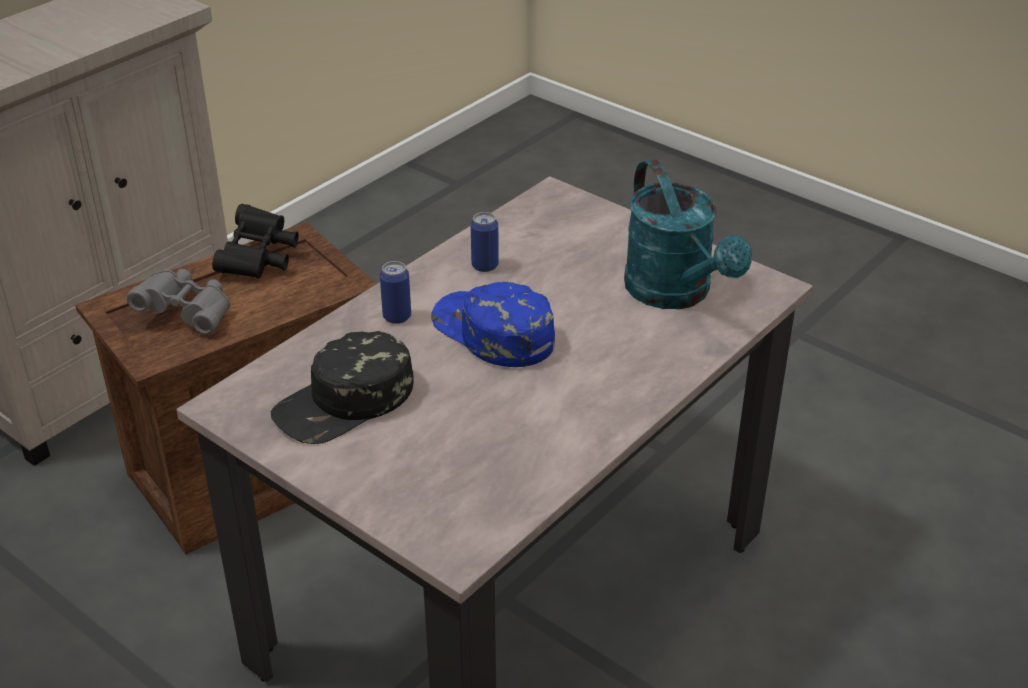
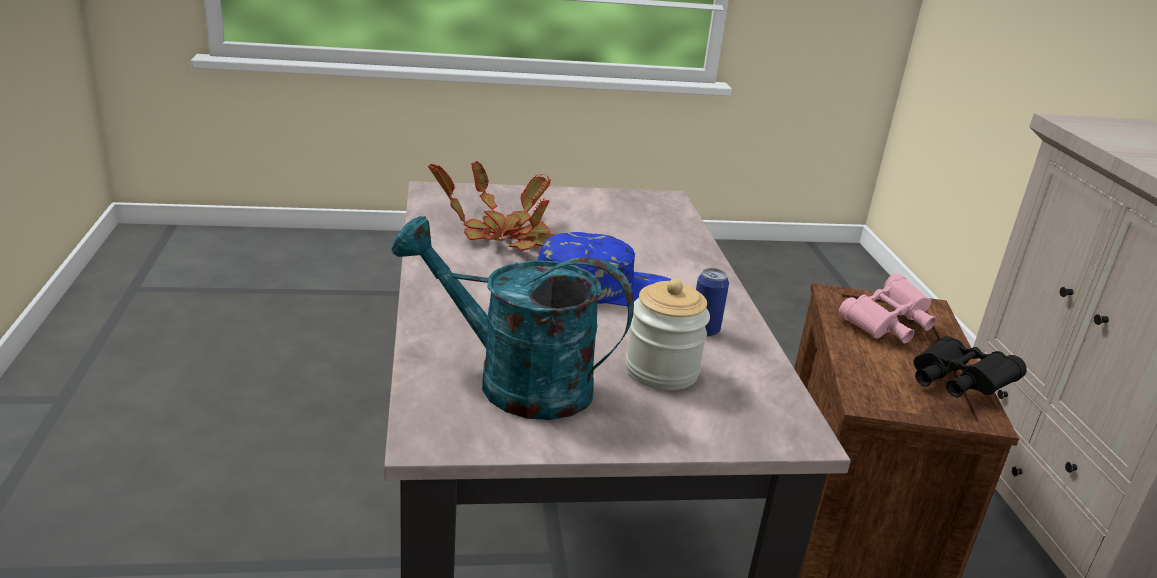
camera: 130 degrees right, 10 degrees down
(187, 313) = (887, 326): grey binoculars -> pink binoculars
(345, 402) = (611, 220): black cap -> none
(397, 317) = (682, 270): can -> none
(488, 432) = (503, 236): none -> potted plant
(567, 256) = (661, 371): none -> jar

